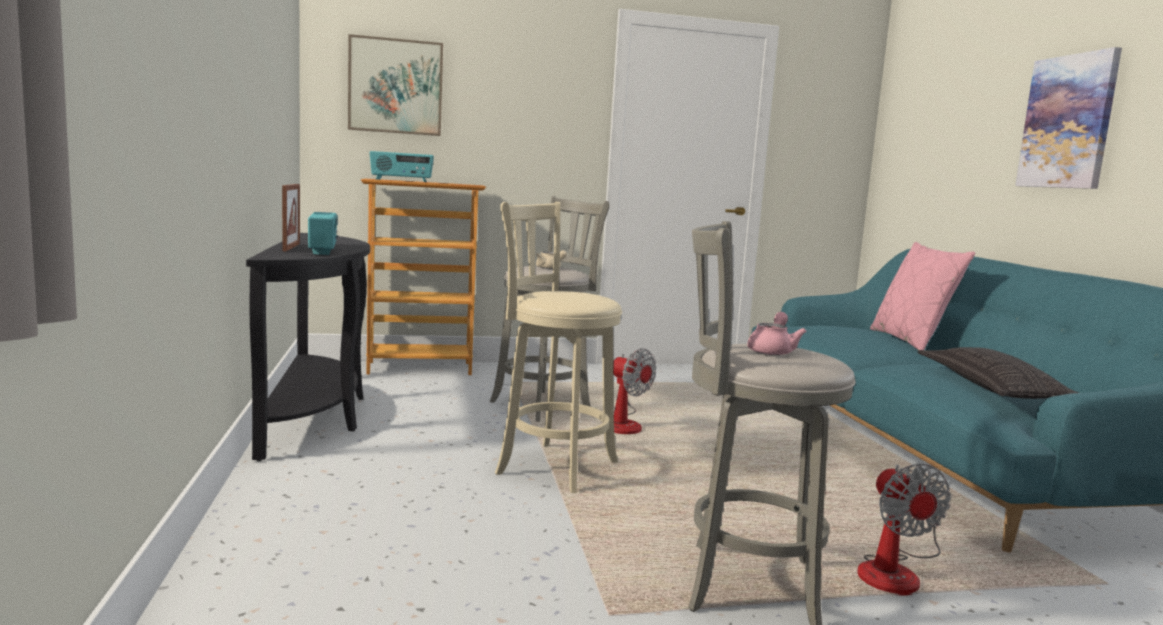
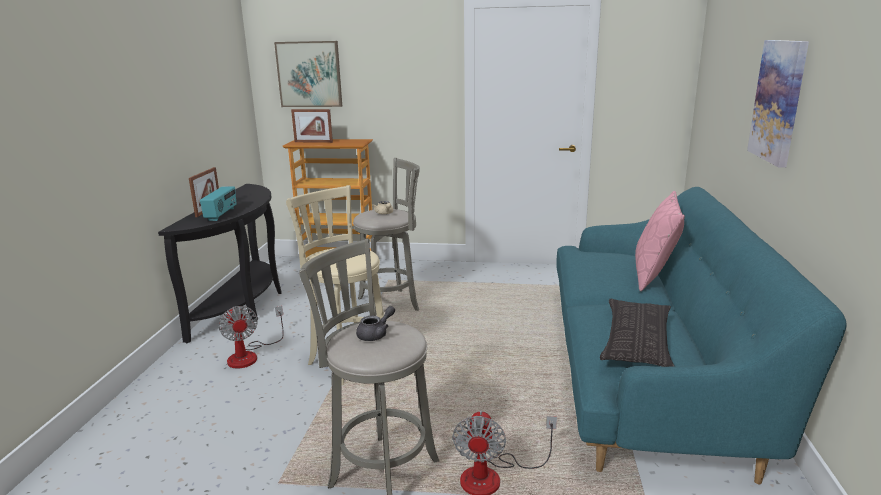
camera: 20 degrees right, 10 degrees up
(401, 180) = (313, 142): radio -> picture frame
(623, 424) = (429, 324): fan -> fan (250, 355)
(772, 351) = (376, 334): pink teapot -> grey teapot

